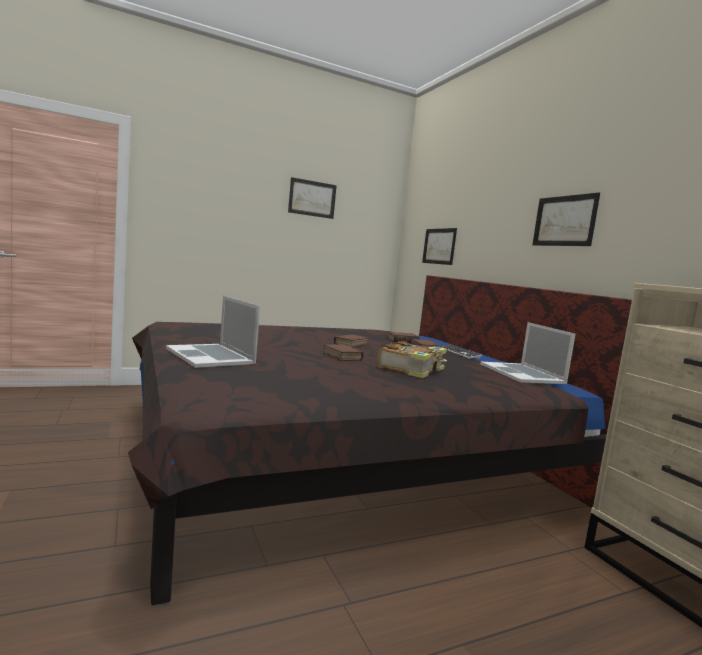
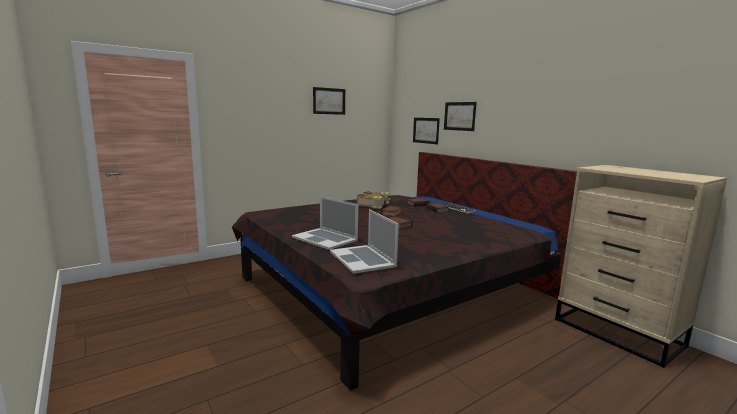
camera: 10 degrees left, 5 degrees up
(412, 369) = (445, 229): book -> book (373, 205)
(522, 373) = (506, 221): laptop -> laptop (362, 259)
(564, 221) = (520, 118): picture -> picture (459, 116)

